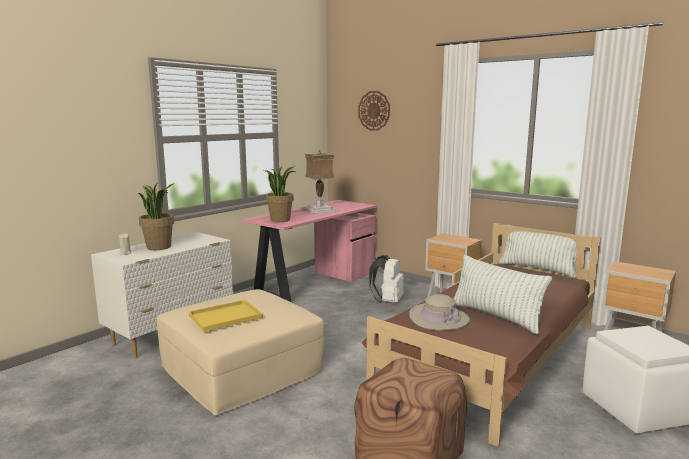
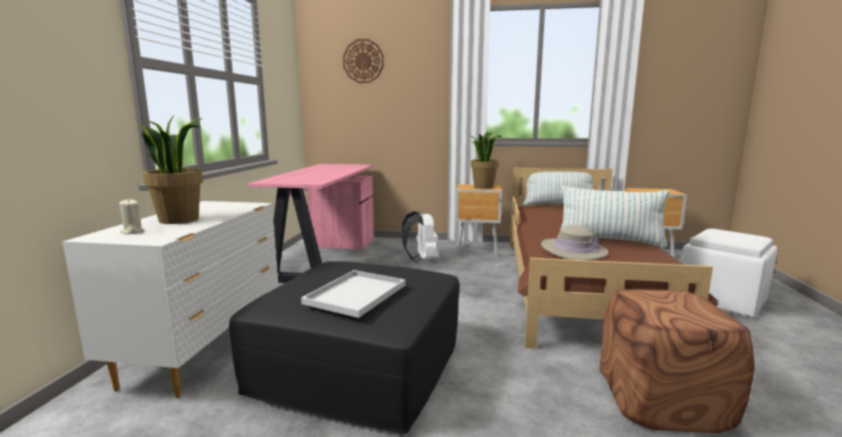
camera: 30 degrees left, 0 degrees up
(224, 317) = (356, 295): yellow tray -> white tray
(242, 369) = (360, 365): beige ottoman -> black ottoman
(280, 220) = (301, 180): potted plant -> potted plant (483, 187)
(319, 210) = (324, 171): table lamp -> none

